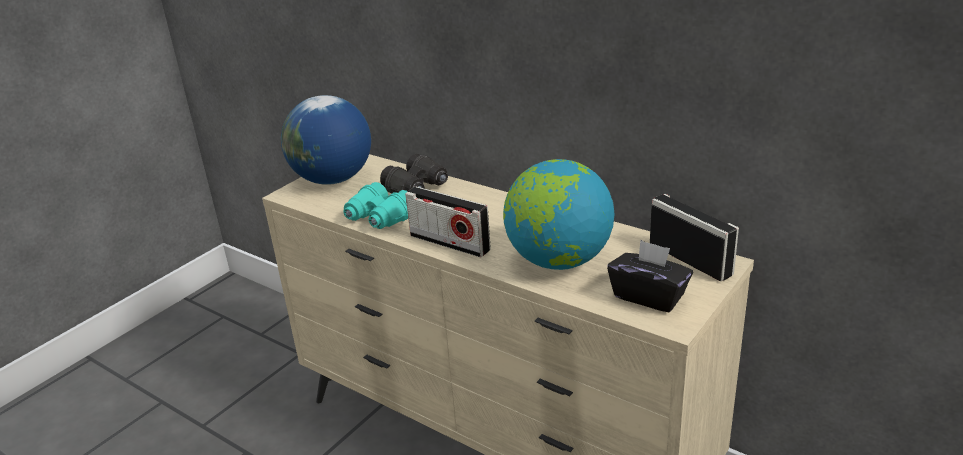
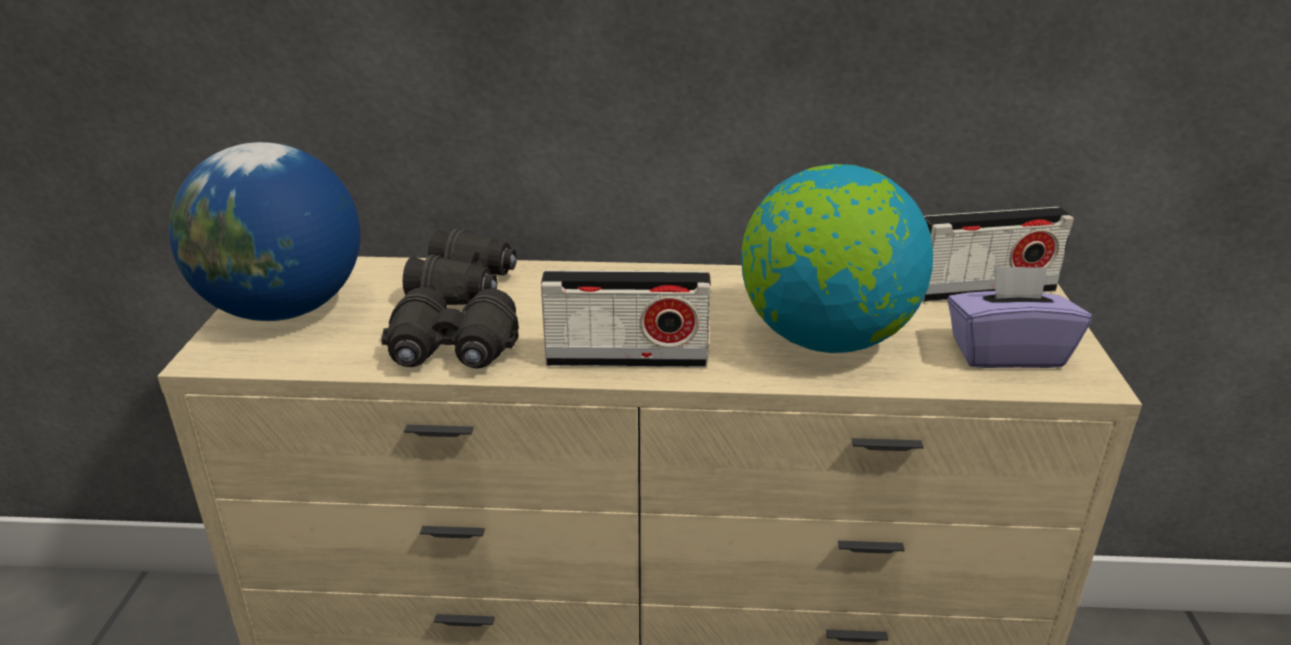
camera: 35 degrees left, 0 degrees up
(379, 219) = (453, 353): turquoise binoculars -> black binoculars
(649, 296) = (1006, 353): black tissue box -> purple tissue box
(690, 259) = (983, 290): radio -> radio turned 150 degrees clockwise

